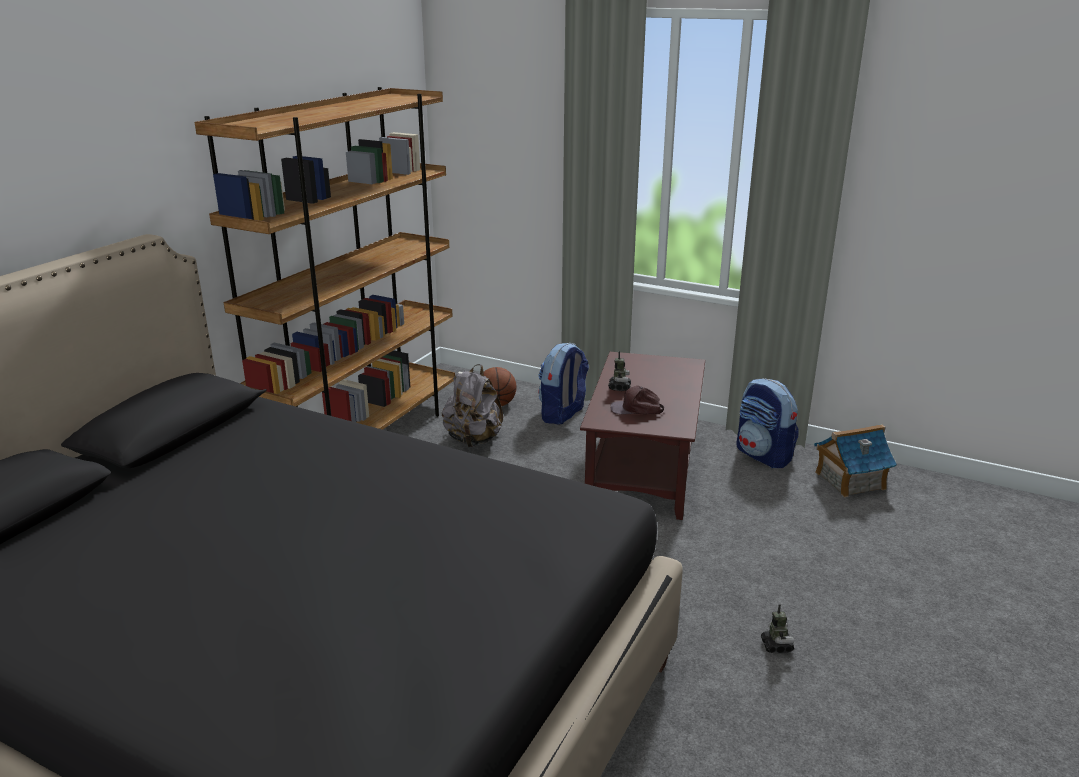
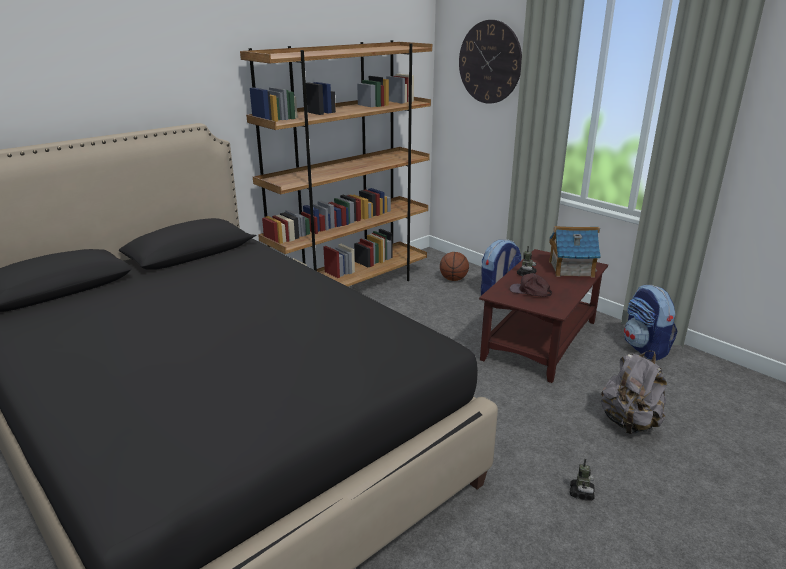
camera: 20 degrees right, 0 degrees up
(474, 440) = (425, 300): grey backpack -> grey backpack (629, 423)
(513, 111) = (490, 62): none -> wall clock
(849, 480) = (713, 380): toy house -> toy house (570, 269)

